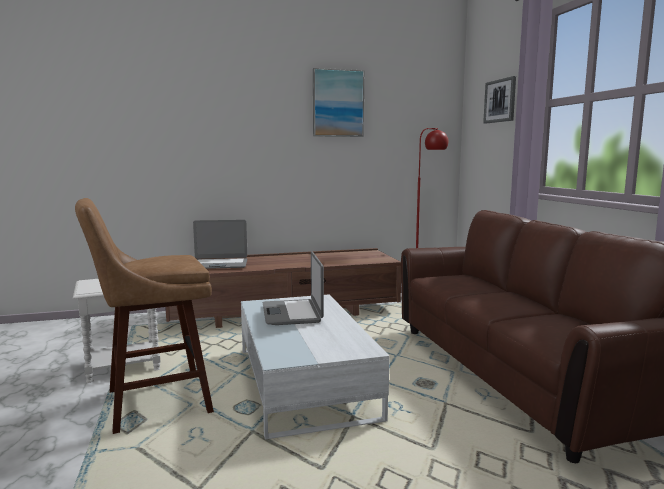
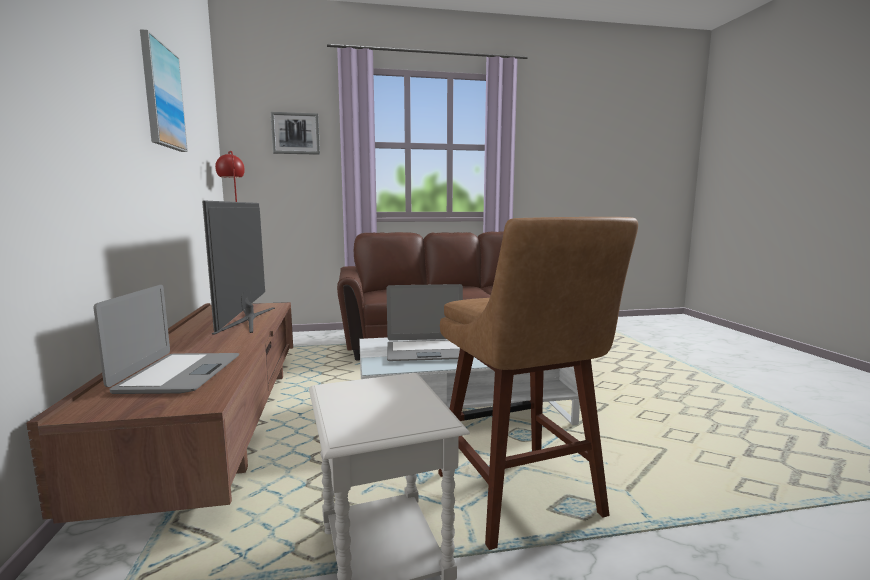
camera: 85 degrees left, 0 degrees up
(335, 260) = (246, 319): none -> television

